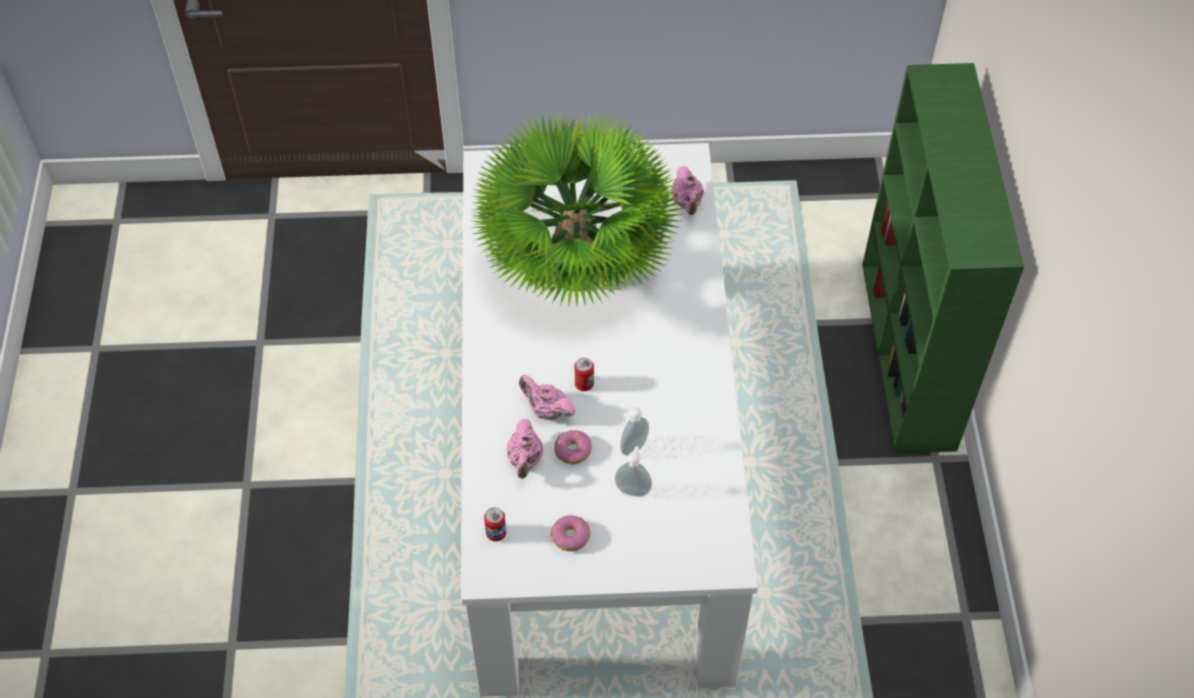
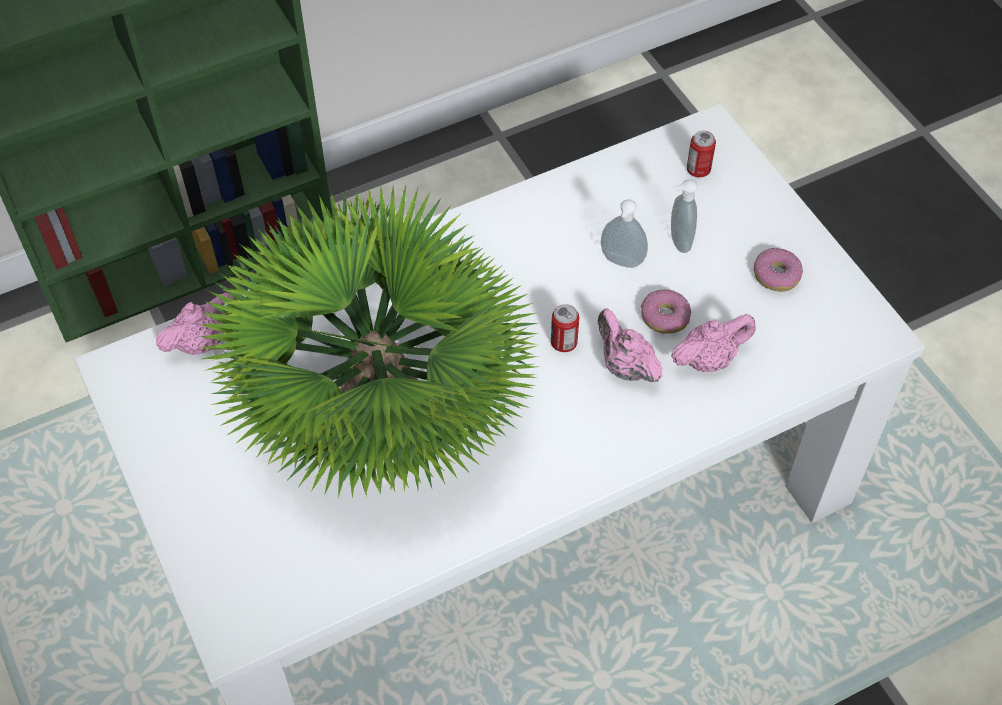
camera: 115 degrees left, 0 degrees up
(496, 533) = (823, 347): can -> can (698, 170)
(547, 410) = (625, 366): pink teapot -> pink teapot turned 135 degrees clockwise

